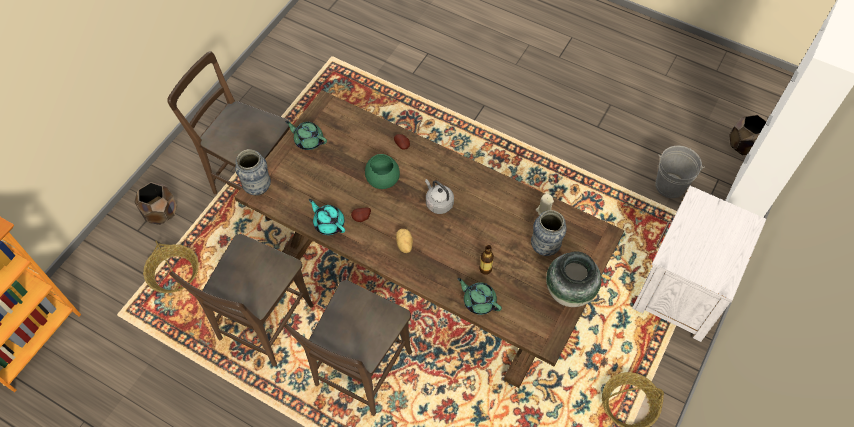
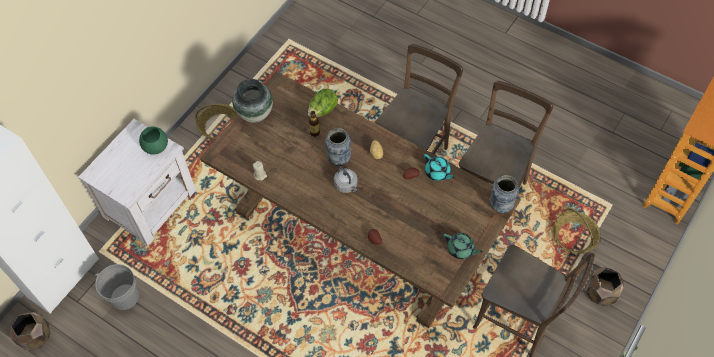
camera: 175 degrees left, 0 degrees up
(382, 178) = (393, 210): green bowl -> green bowl (156, 146)
(479, 301) = (323, 111): green teapot -> lettuce
(544, 247) = (266, 146): vase -> vase (339, 159)

